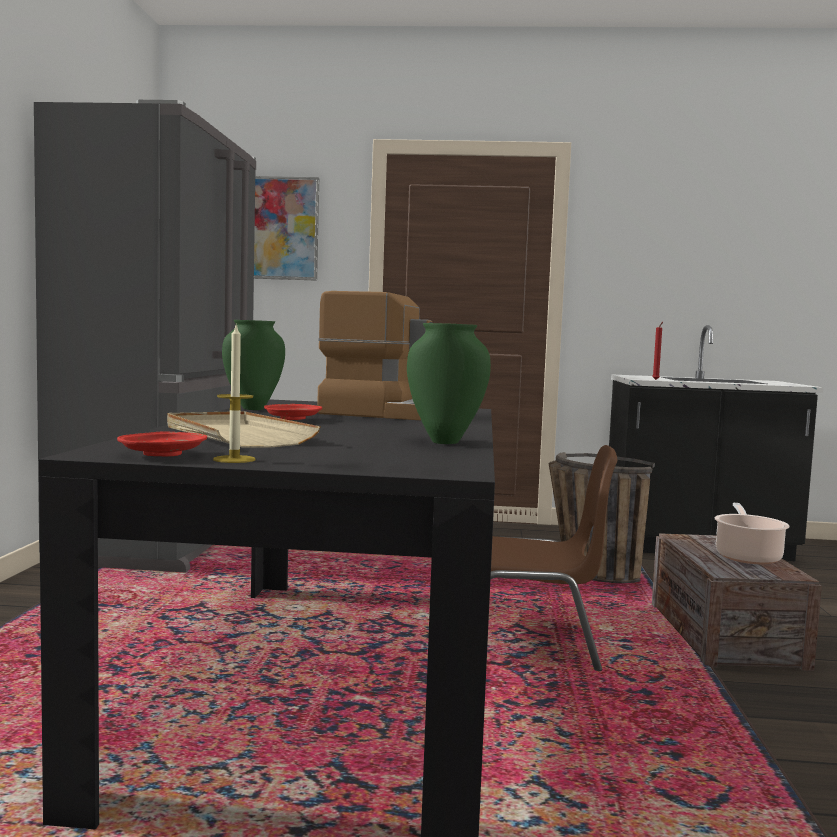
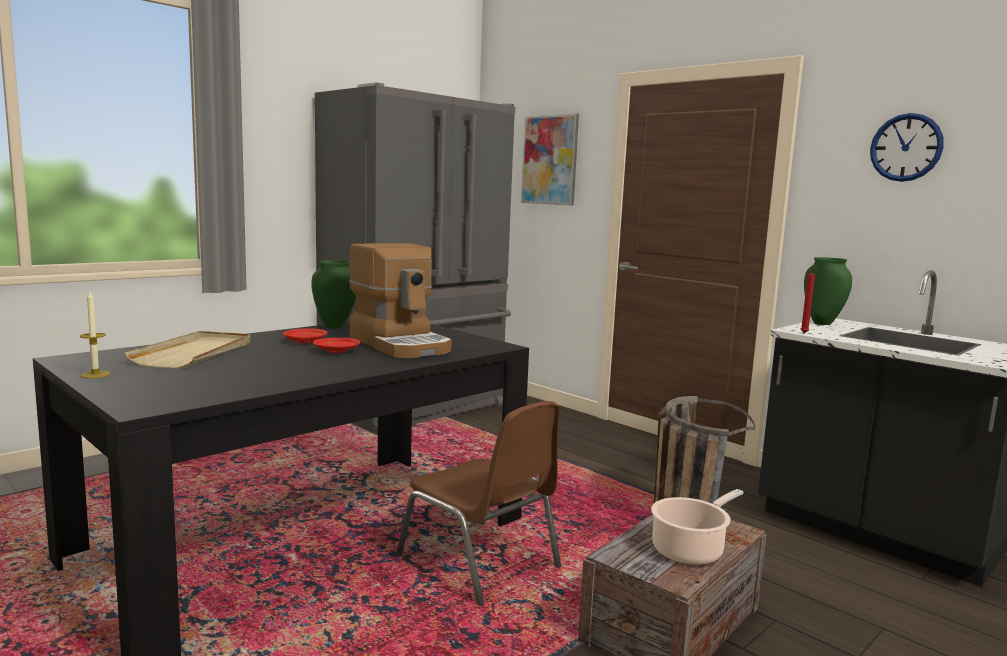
camera: 40 degrees right, 5 degrees up
(163, 455) = (85, 365): red plate -> red plate (337, 351)
(444, 442) = (278, 381): green vase -> green vase (821, 323)
(664, 228) = (906, 147): none -> wall clock

